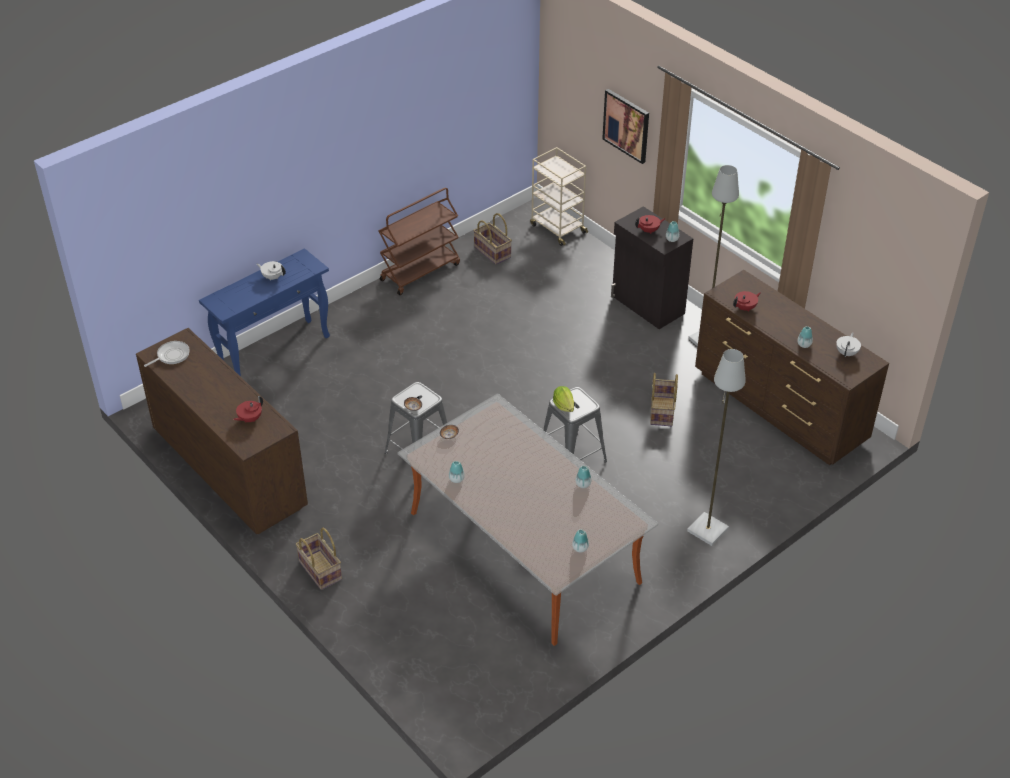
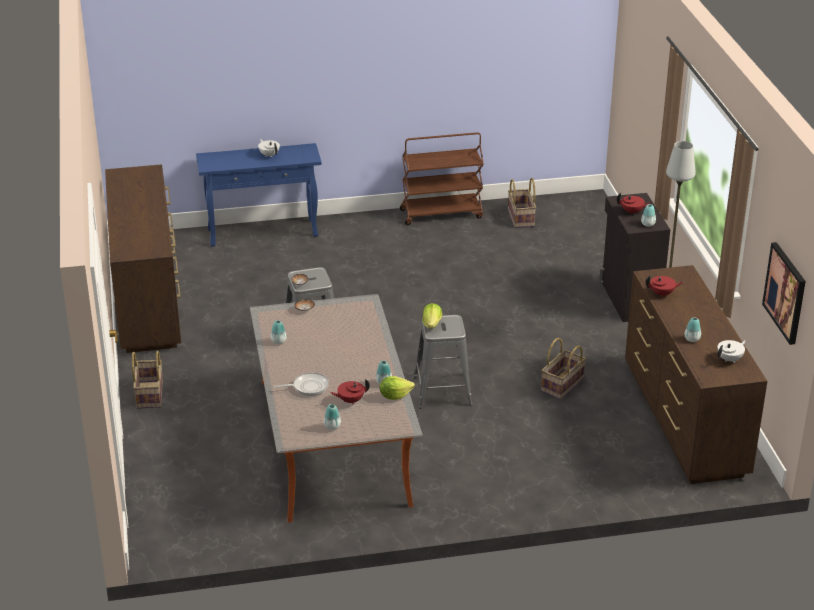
camera: 30 degrees right, 10 degrees down
(171, 355) = (129, 178): frying pan -> frying pan (308, 387)
(249, 419) = (144, 237): red teapot -> red teapot (350, 400)
(557, 228) = (599, 217): beige cart -> none
(604, 494) = (395, 396): none -> lettuce
(626, 125) = (654, 108): picture -> picture (785, 292)
(707, 530) = (514, 490): grey floor lamp -> none

